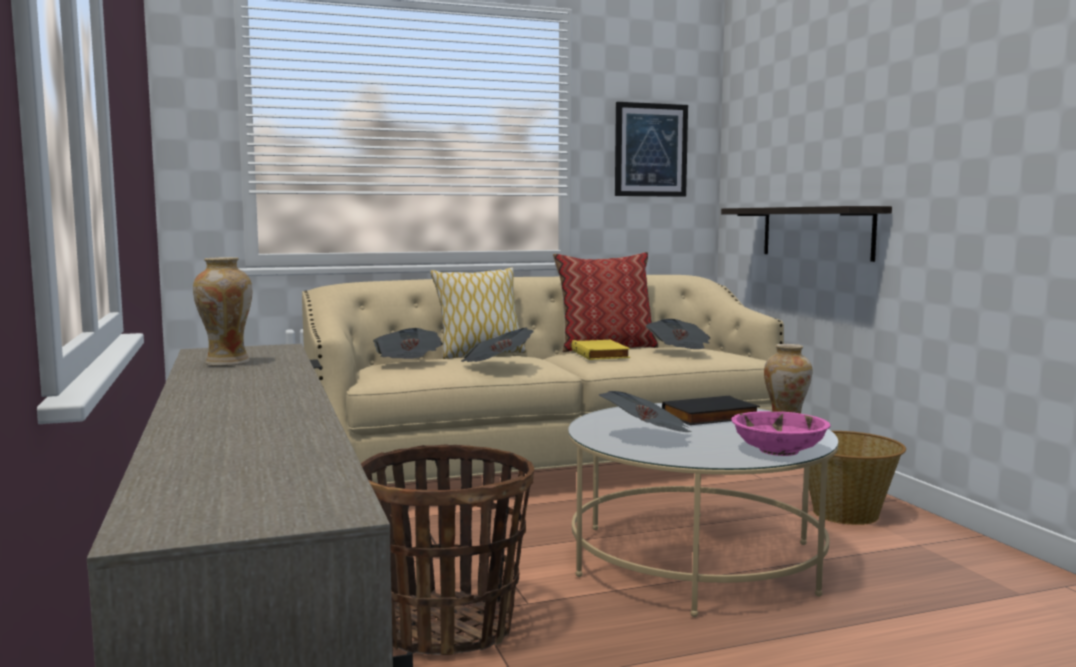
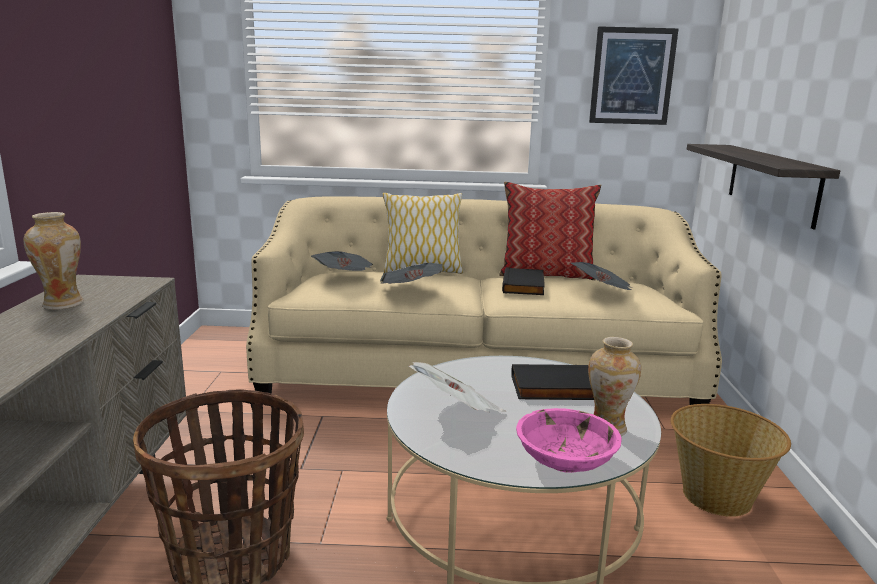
camera: 20 degrees right, 10 degrees up
(601, 354) = (525, 285): yellow book -> black book

